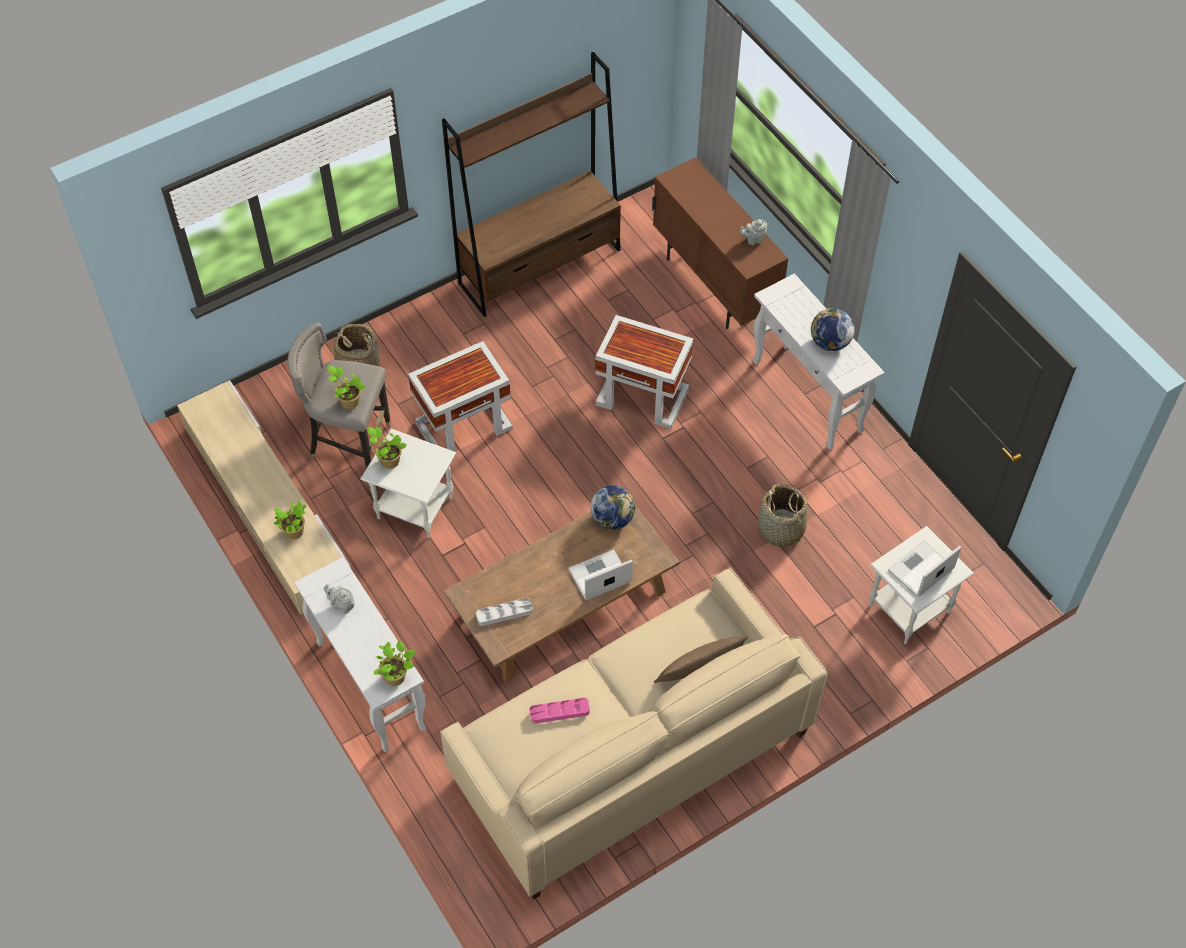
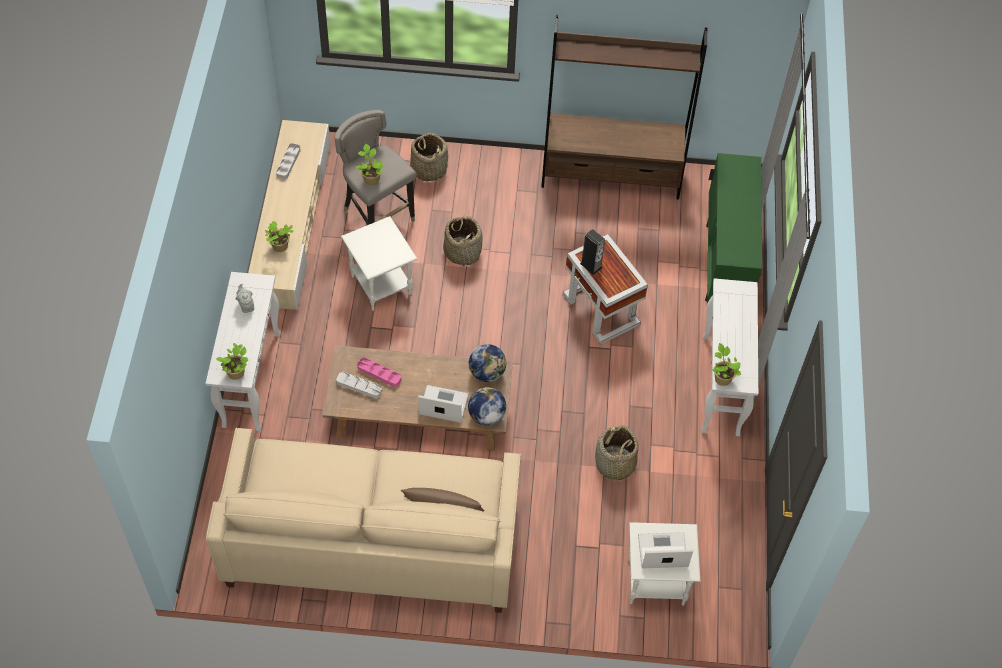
camera: 35 degrees right, 0 degrees up
(224, 444) = (288, 162): none -> grey tray
(388, 460) = (369, 236): potted plant -> potted plant (722, 378)
(465, 425) = (462, 252): white side table -> basket
(559, 712) = (325, 471): pink tray -> pink tray (379, 373)
(627, 353) = (591, 265): none -> speaker
(714, 285) = (725, 265): brown cabinet -> green cabinet
(753, 240) = (748, 240): grey teapot -> none
(829, 343) = (736, 347): globe -> globe (486, 416)

